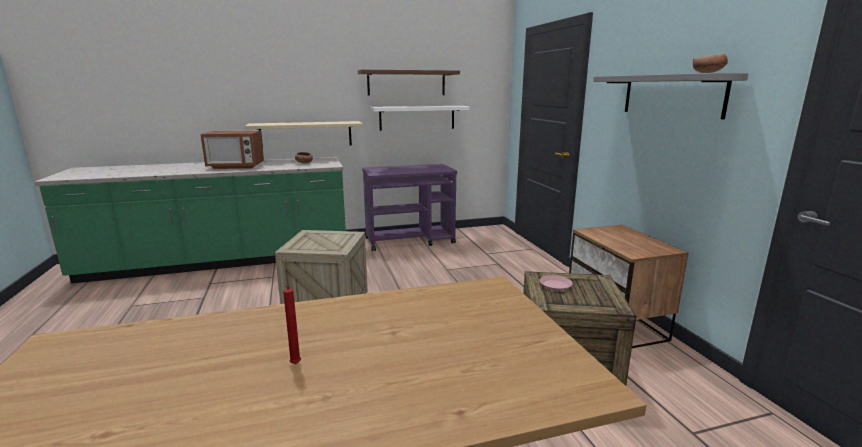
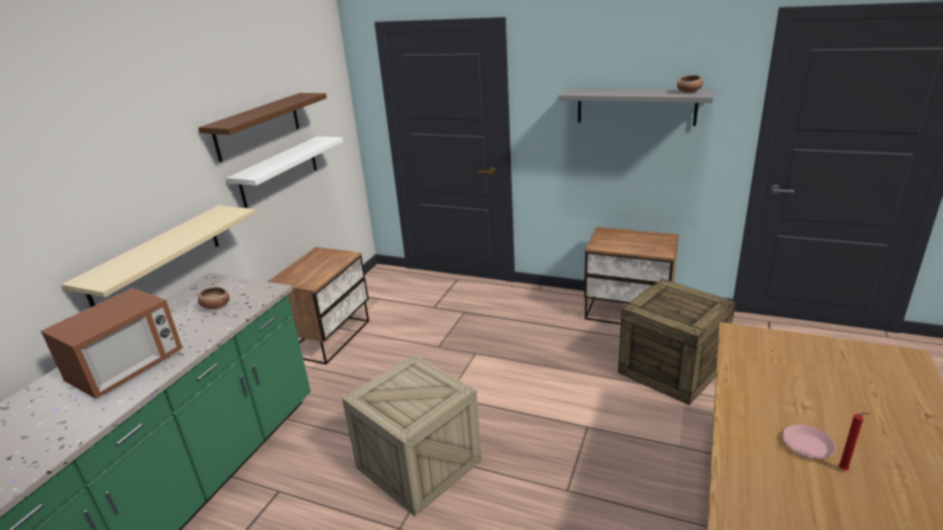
camera: 50 degrees left, 10 degrees up
(410, 240) = (330, 337): purple cart -> nightstand
(555, 285) = (662, 307): pink plate -> pink plate (807, 445)

